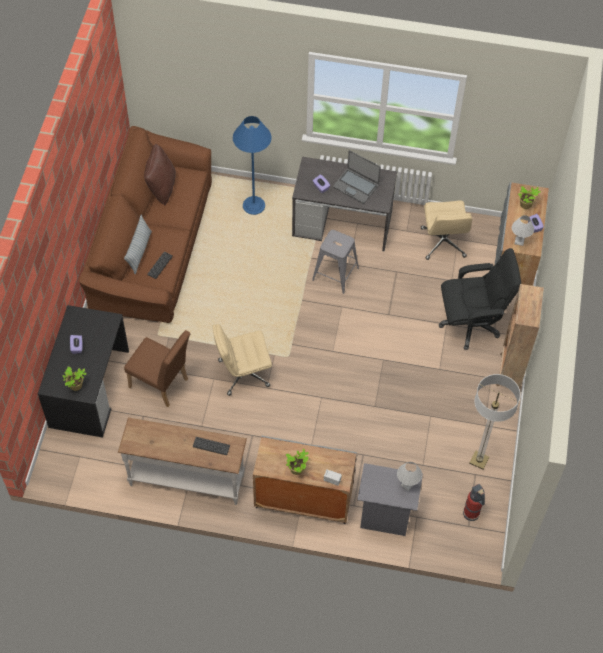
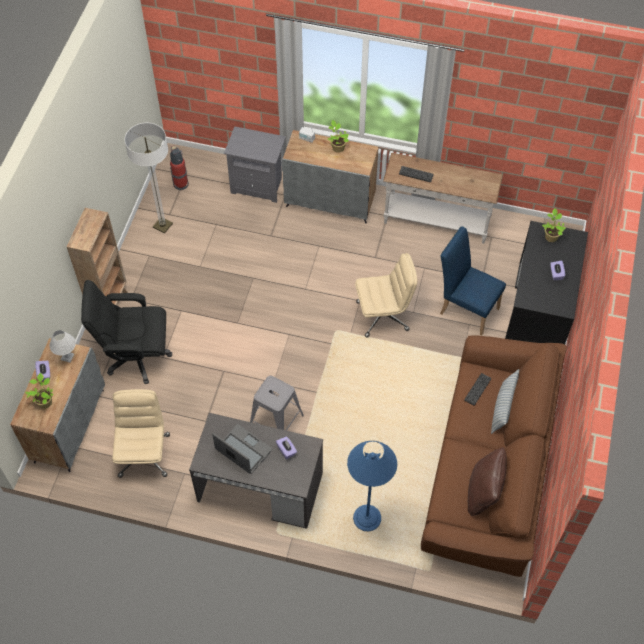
camera: 175 degrees left, 0 degrees up
(162, 385) = (465, 308): brown chair -> blue chair
(407, 484) = (239, 145): white table lamp -> none

